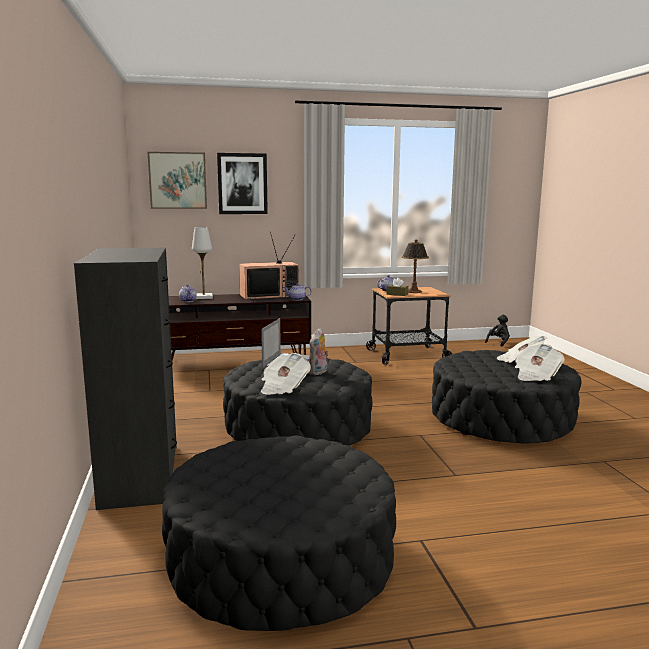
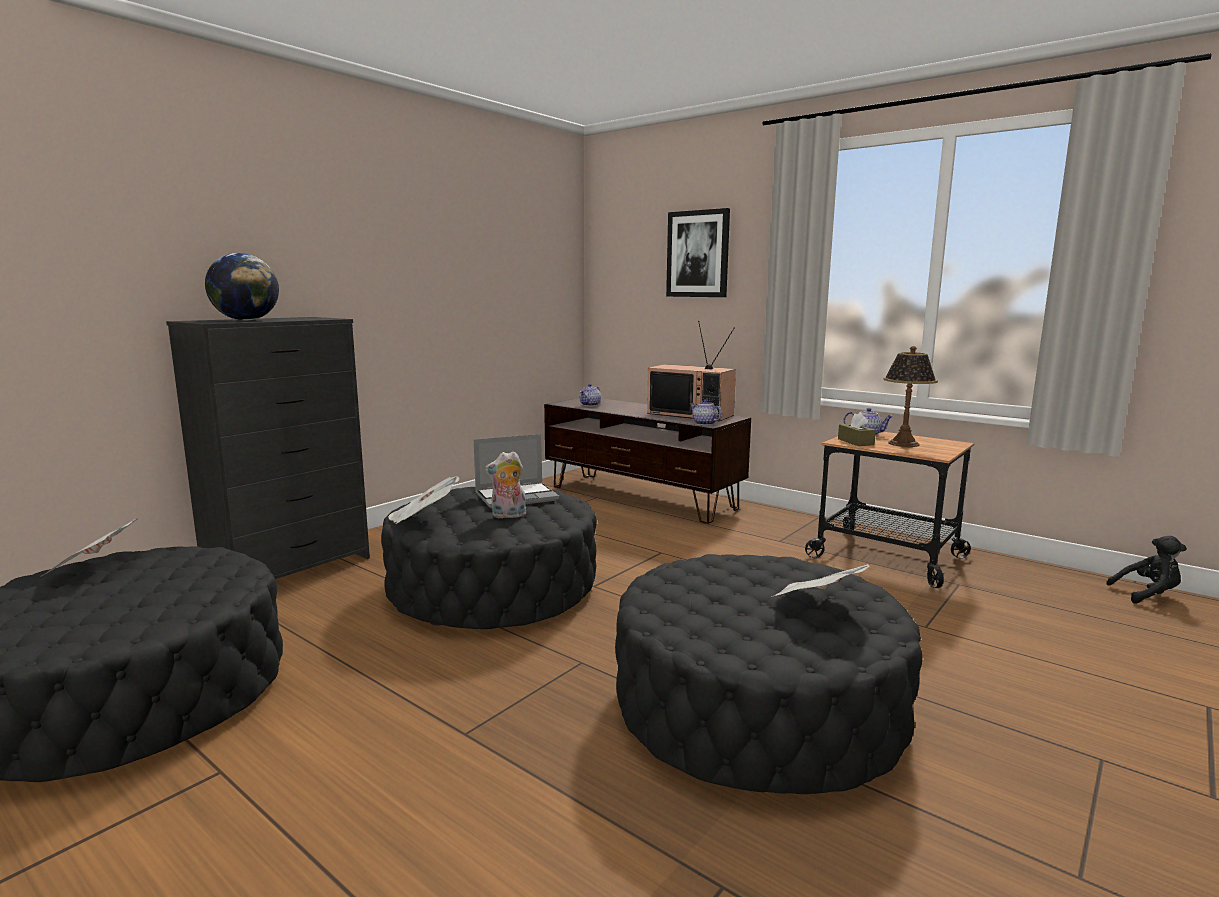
camera: 50 degrees right, 0 degrees up
(127, 255) = (246, 320): none -> globe
(177, 180) = (627, 252): picture -> none
(203, 297) = (620, 404): white table lamp -> none
(536, 375) = (749, 636): newspaper -> newspaper (93, 569)

